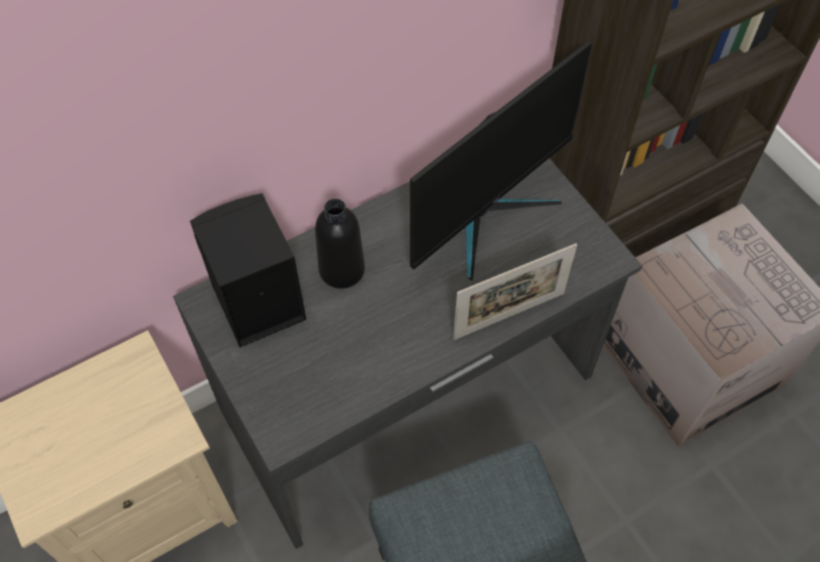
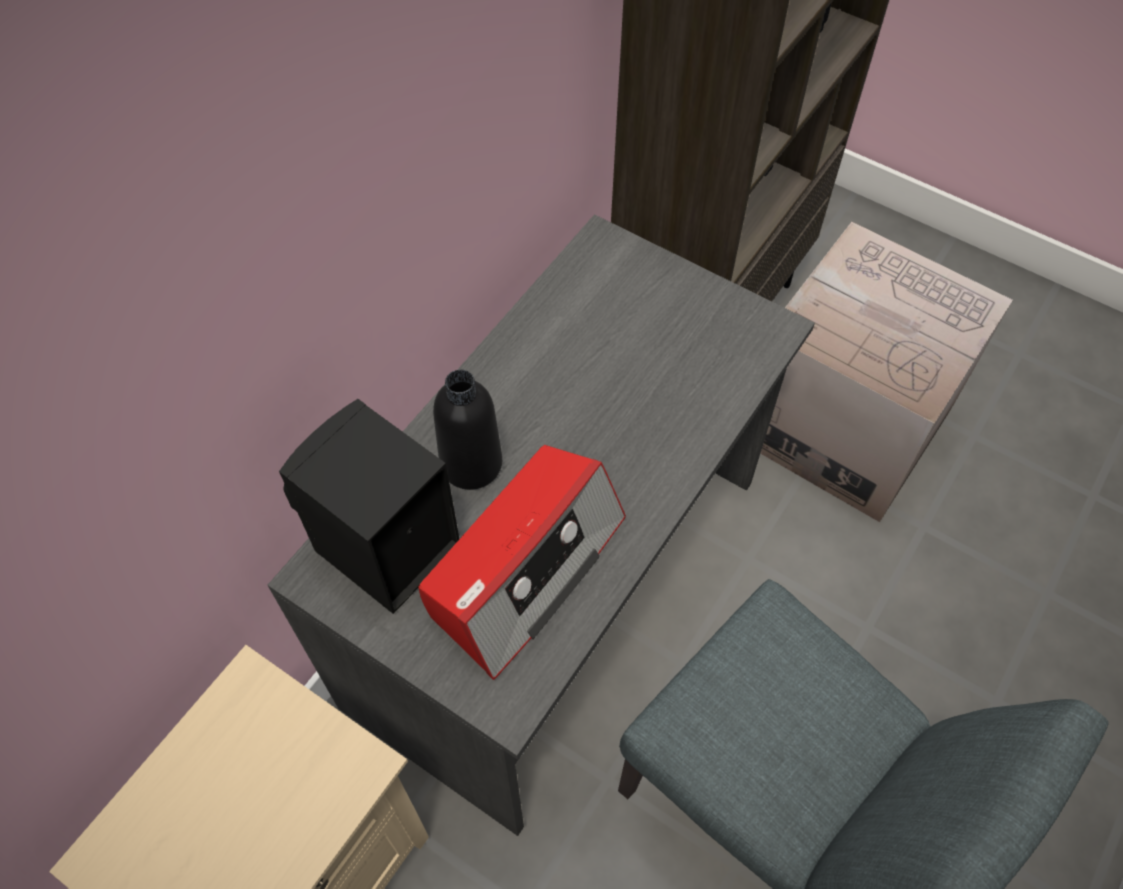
camera: 25 degrees left, 0 degrees up
(339, 354) = (524, 568): none -> radio
(487, 215) = (611, 331): monitor -> none
(509, 315) = (700, 438): picture frame -> none

